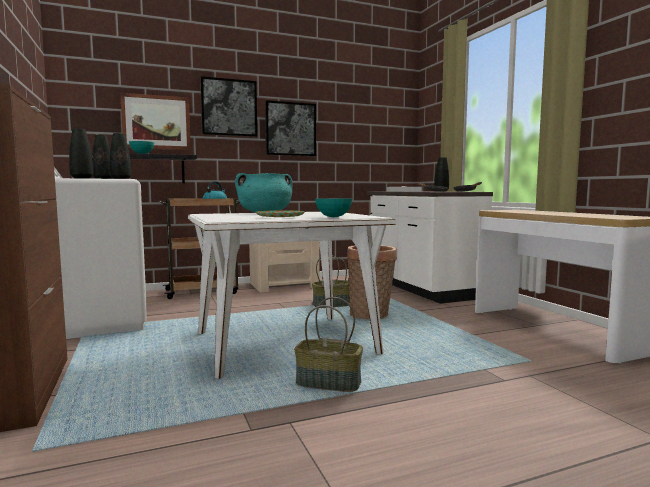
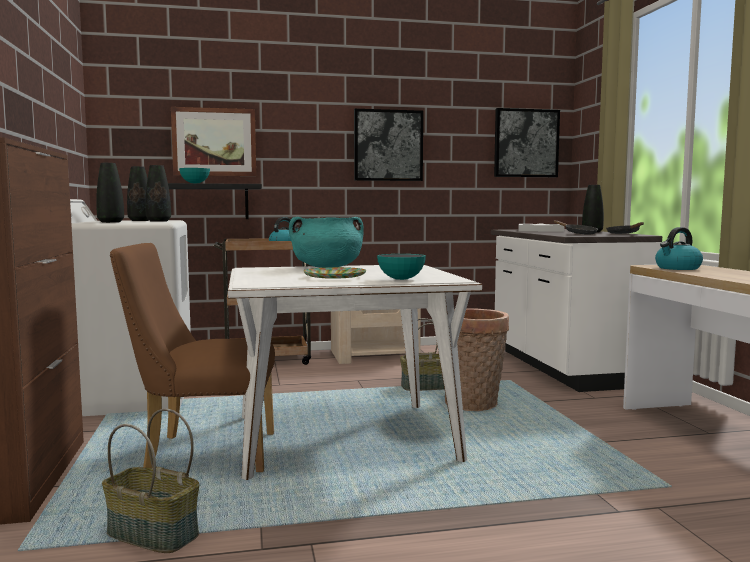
camera: 10 degrees right, 0 degrees up
(173, 361) = (201, 453): none -> brown chair
(229, 107) = (306, 120): picture -> picture (526, 143)
(327, 383) = (377, 497): basket -> basket (151, 535)
(513, 211) = (677, 268): none -> kettle

